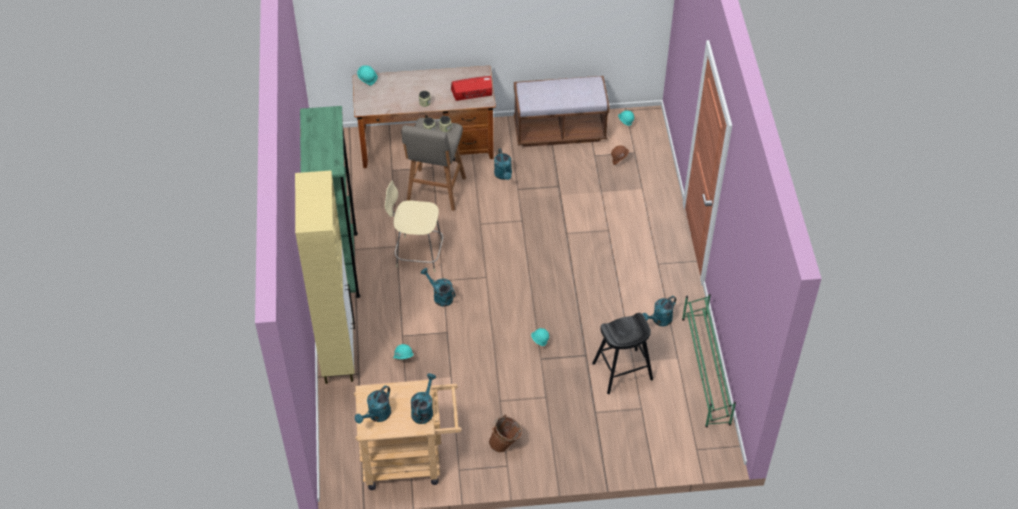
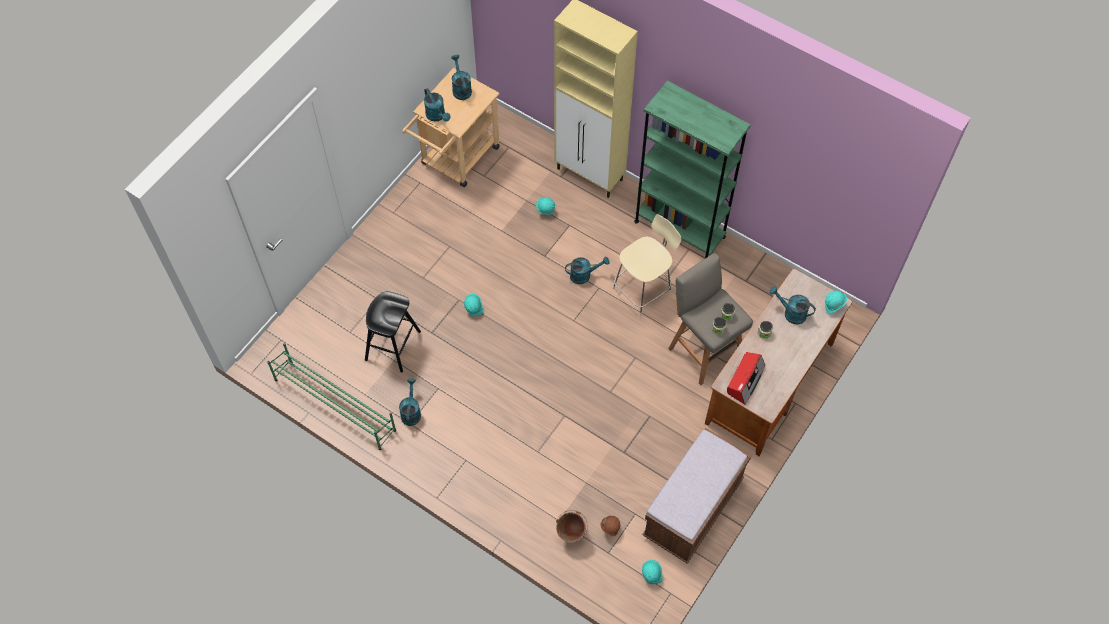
camera: 130 degrees right, 10 degrees up
(504, 175) = (676, 417): turquoise watering can -> turquoise watering can (790, 313)
(505, 444) = (410, 223): brown bucket -> brown bucket (571, 534)

